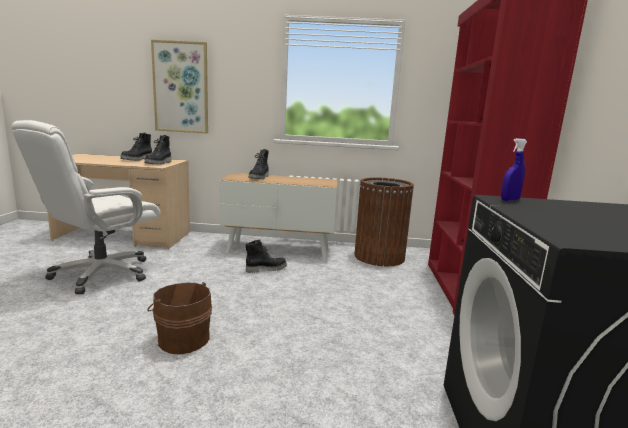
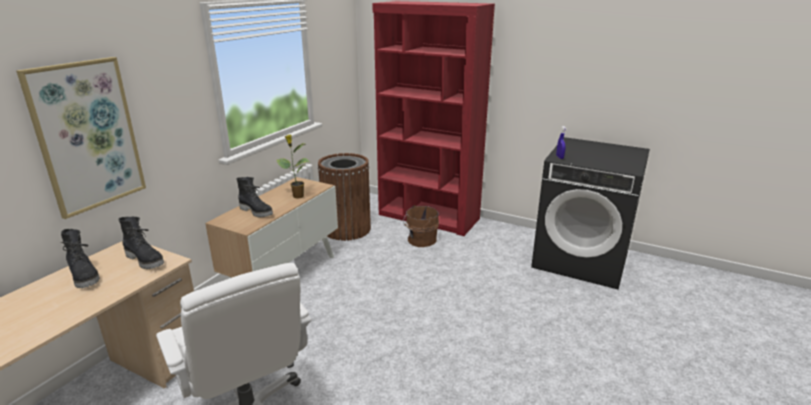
camera: 65 degrees left, 10 degrees up
(182, 339) = (440, 361): brown bucket -> brown bucket (420, 240)
(266, 269) = (328, 293): black boot -> none
(299, 182) = (297, 196): none -> potted plant

